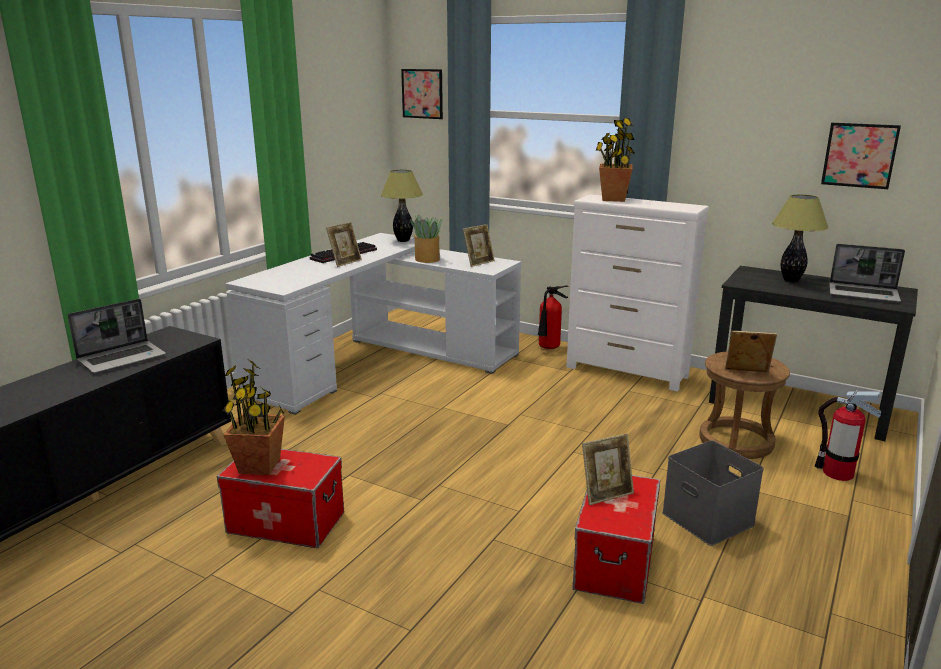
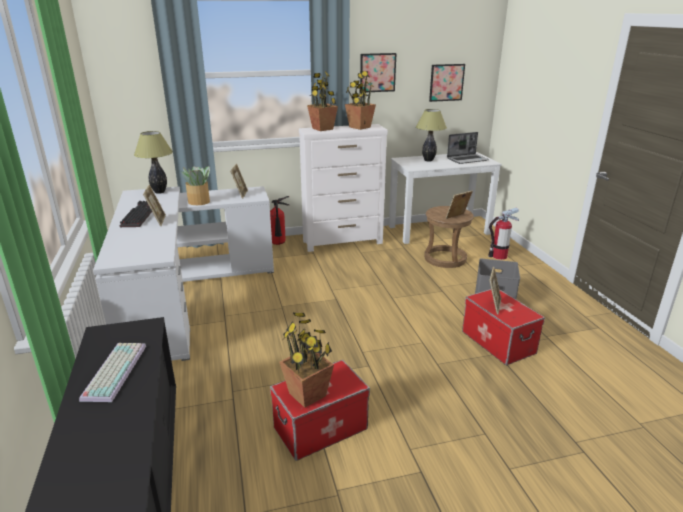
camera: 45 degrees left, 5 degrees up
(122, 358) = (114, 371): laptop -> keyboard
(422, 93) = (124, 62): picture -> picture (377, 72)
(666, 205) = (359, 127): none -> potted plant
(799, 405) = (439, 230): black desk -> white desk

